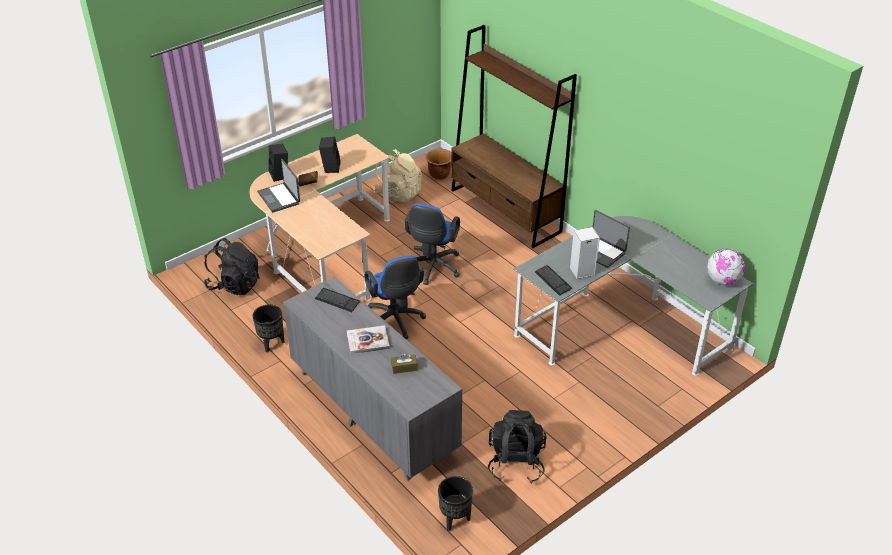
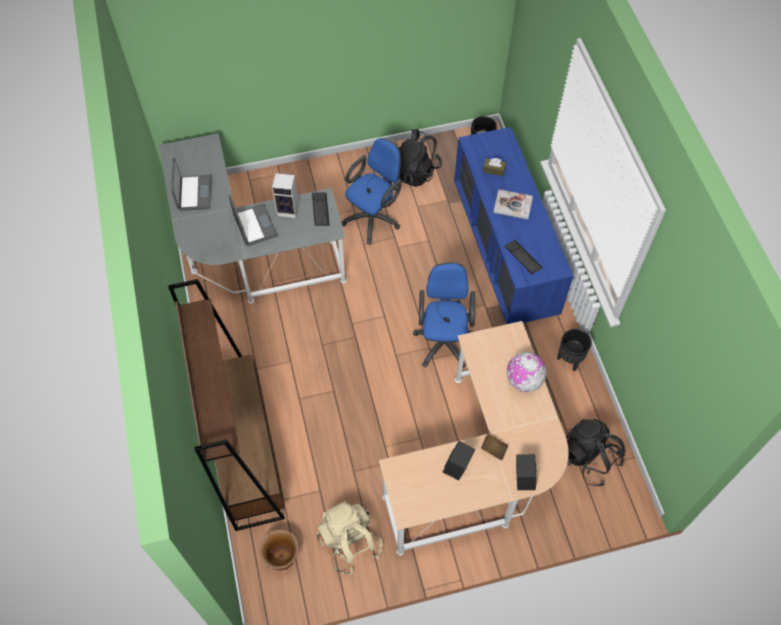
camera: 155 degrees left, 20 degrees up
(279, 198) = (535, 434): laptop -> laptop (193, 193)
(372, 411) = (503, 253): grey dresser -> blue dresser
(432, 268) = (374, 395): blue office chair -> blue office chair (374, 217)
(723, 280) = (180, 156): globe -> globe (523, 380)

